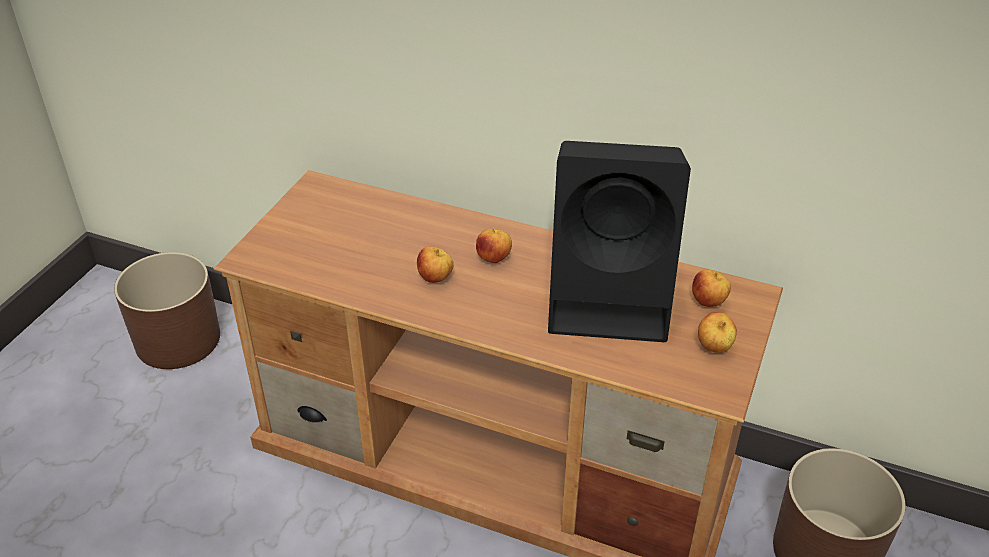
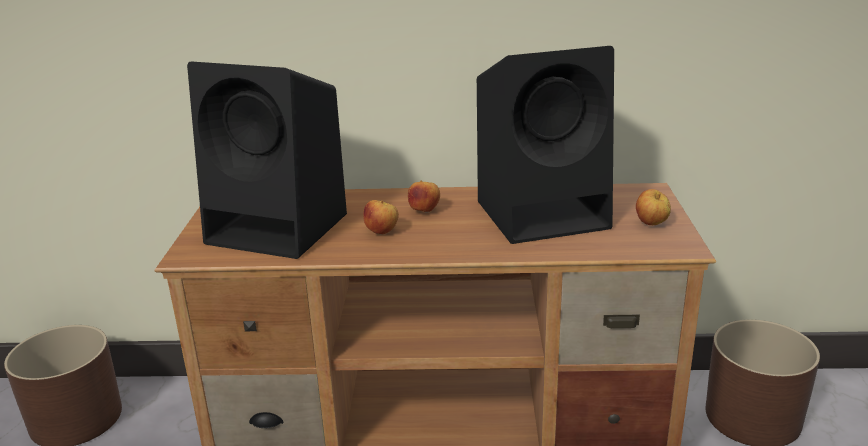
camera: 20 degrees left, 15 degrees down
(346, 245) = (281, 228): none -> black speaker
(708, 302) = (622, 201): apple -> none

